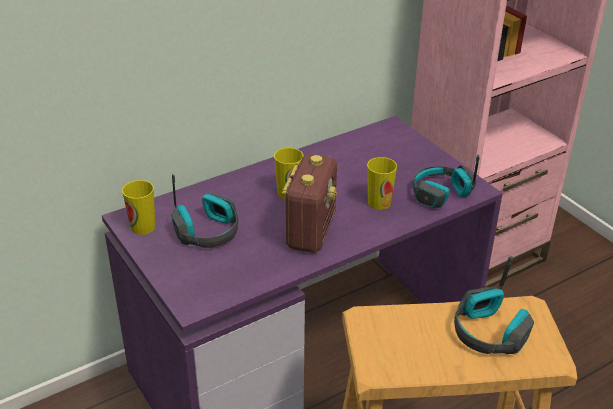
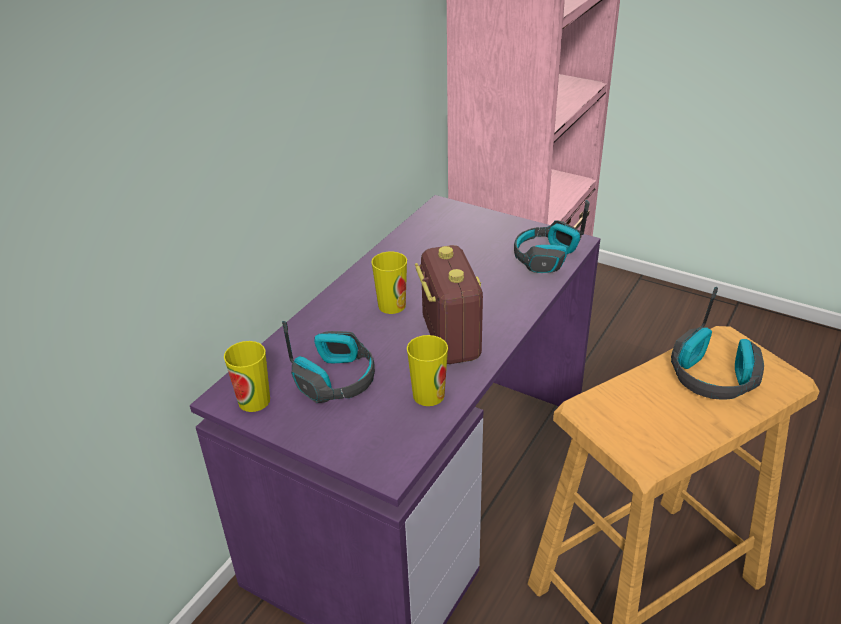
camera: 25 degrees left, 0 degrees up
(379, 202) = (494, 285): cup -> cup (428, 395)

